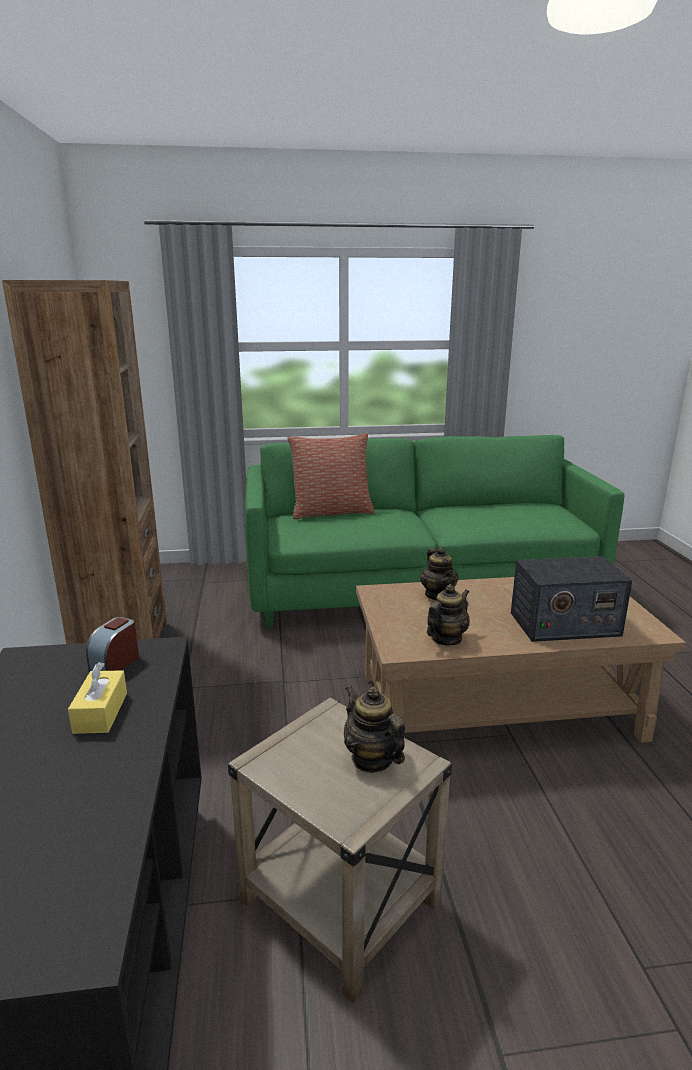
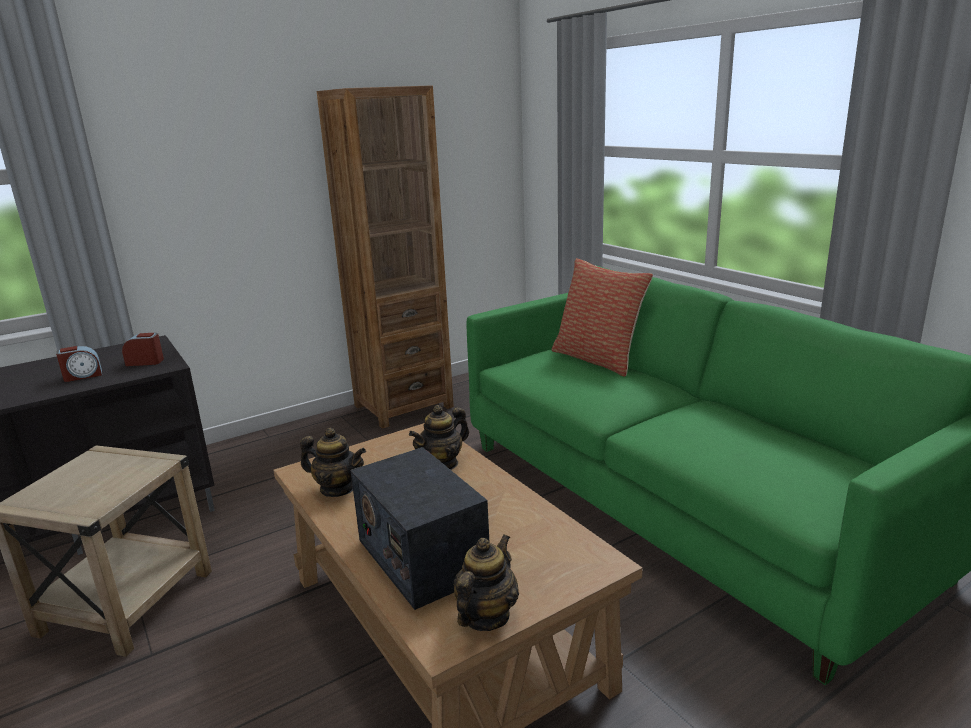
camera: 65 degrees right, 0 degrees up
(101, 712) = (83, 376): yellow tissue box -> alarm clock
(372, 759) = (95, 491): teapot -> teapot (486, 616)

